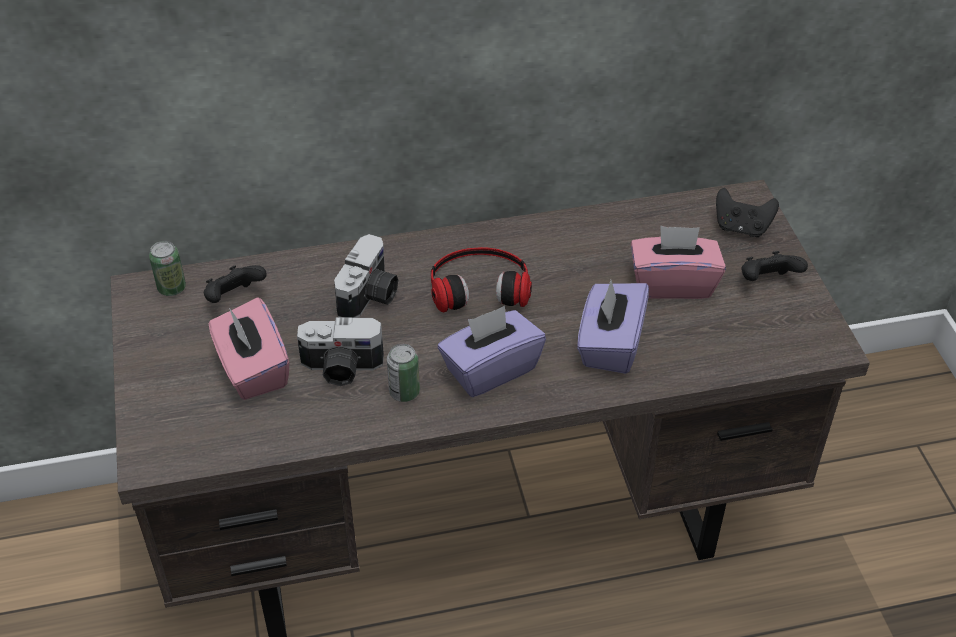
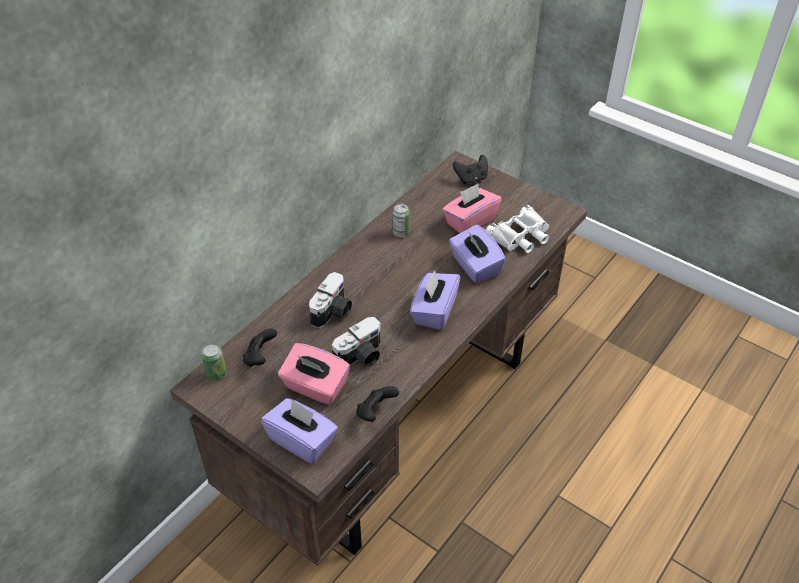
camera: 40 degrees left, 0 degrees up
(171, 420) = (302, 441): none -> purple tissue box
(370, 296) = (333, 312): camera -> camera turned 45 degrees clockwise
(404, 392) = (406, 348): can -> can (401, 232)
(479, 284) = (381, 274): headphones -> none
(723, 342) = (521, 236): none -> white binoculars
(767, 282) = (509, 198): black game controller -> black game controller (375, 412)

